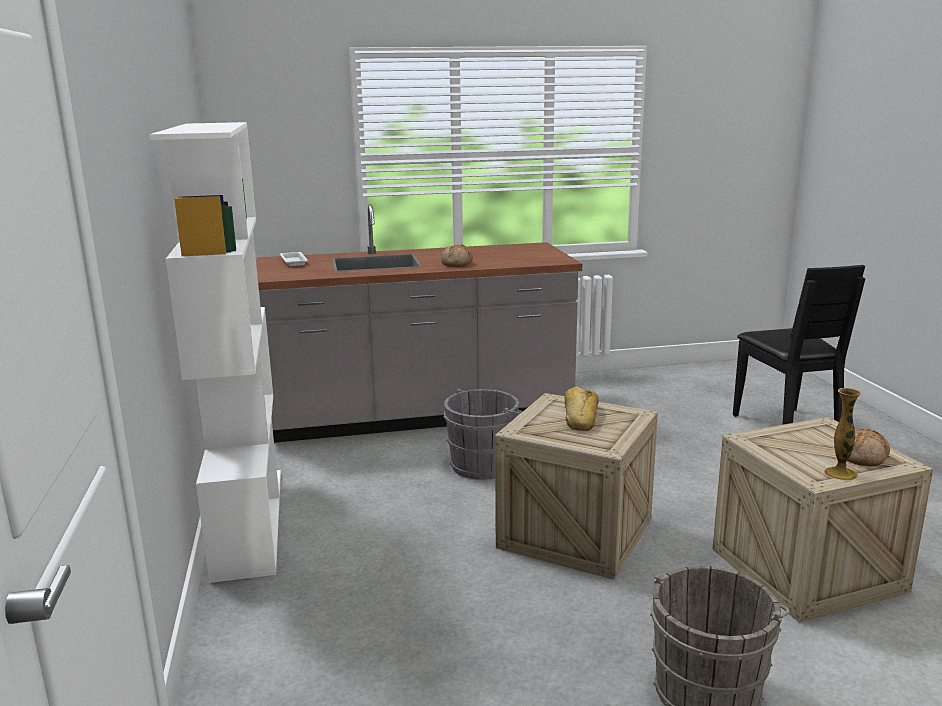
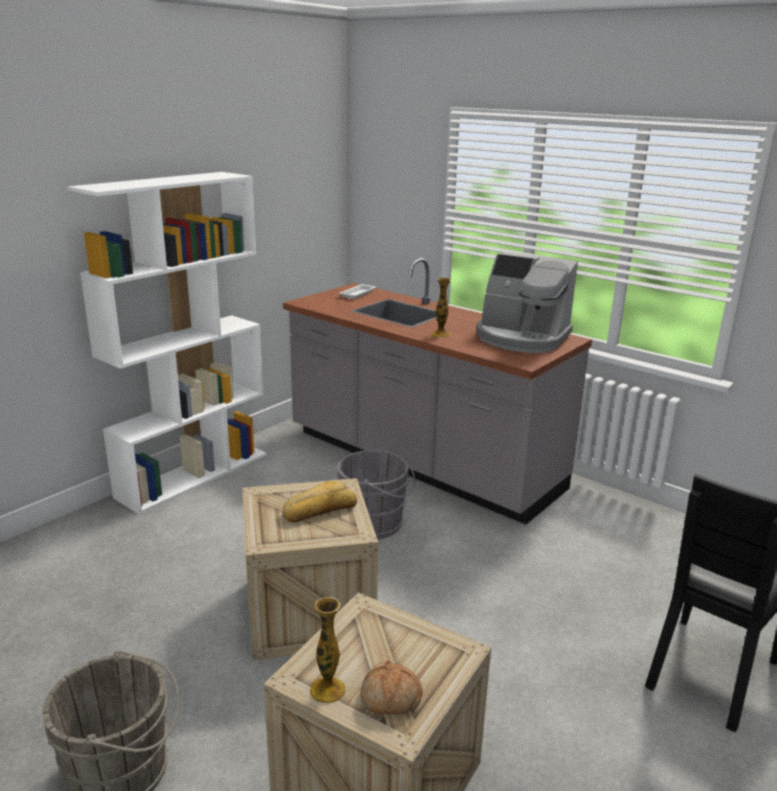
camera: 50 degrees right, 5 degrees up
(457, 264) = (441, 334): bread -> vase
(511, 252) = (521, 338): none -> coffee machine

